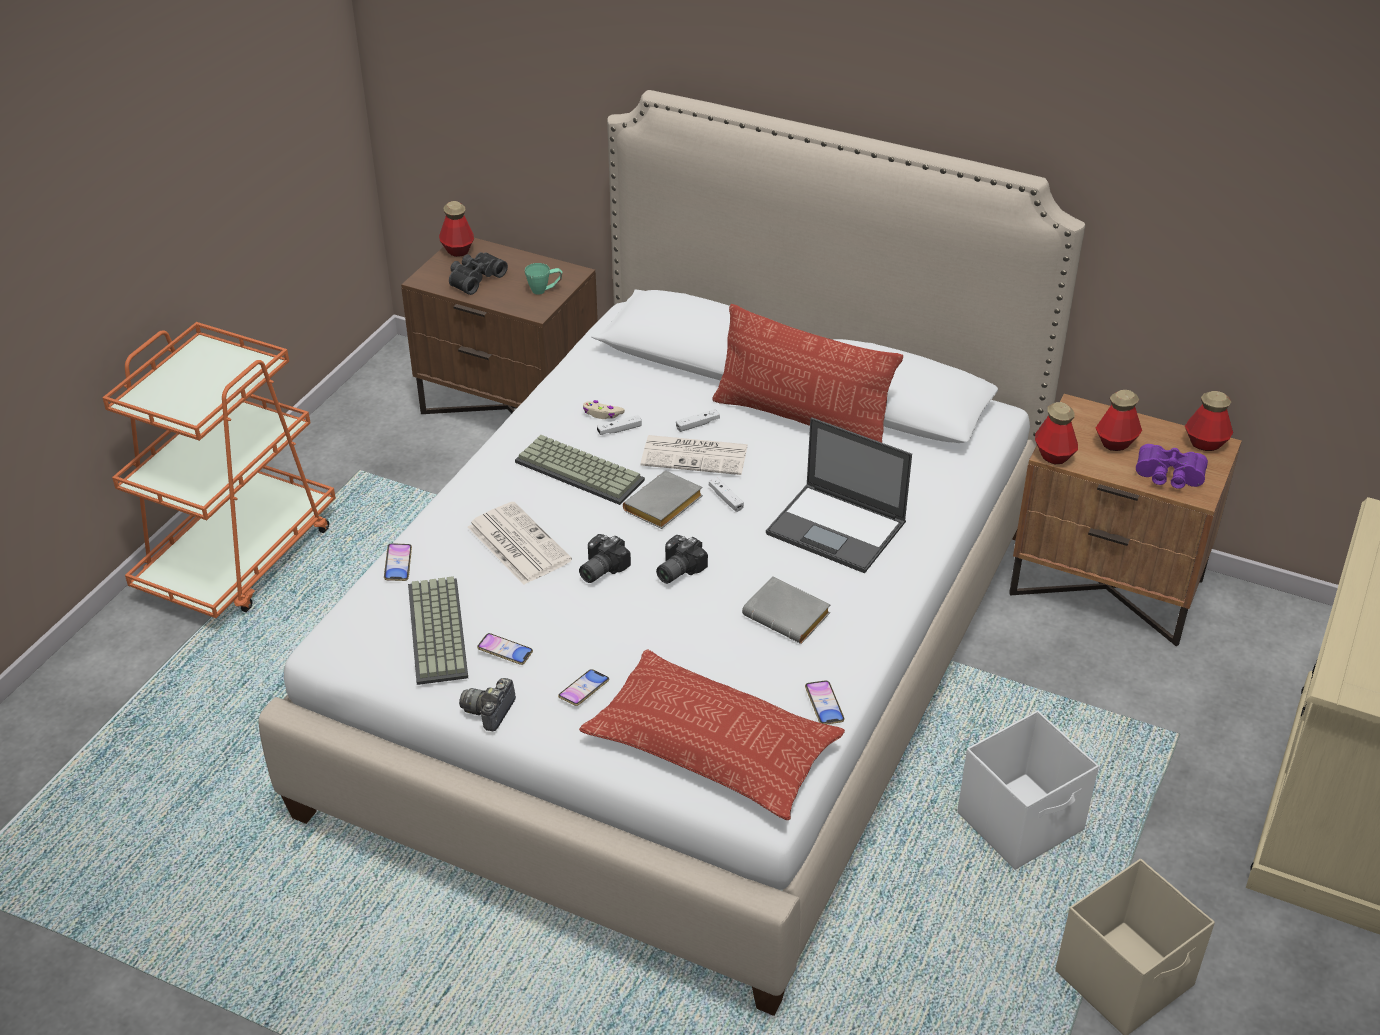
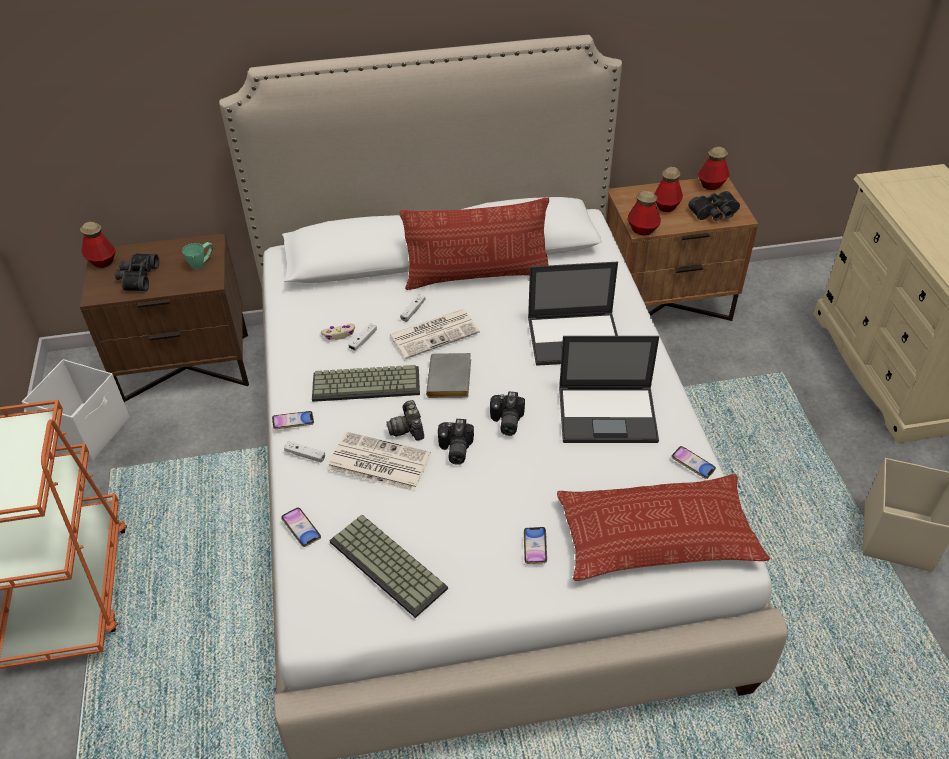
camera: 35 degrees left, 5 degrees up
(490, 711) = (487, 605): camera -> camera (408, 428)
(505, 652) = (451, 551): phone -> phone (293, 422)
(726, 499) = (485, 354): white game controller -> white game controller (305, 455)
(789, 616) = (608, 414): grey book -> laptop
(1022, 821) = (758, 473): white storage box -> white storage box (89, 431)
(1169, 477) = (715, 214): purple binoculars -> black binoculars

